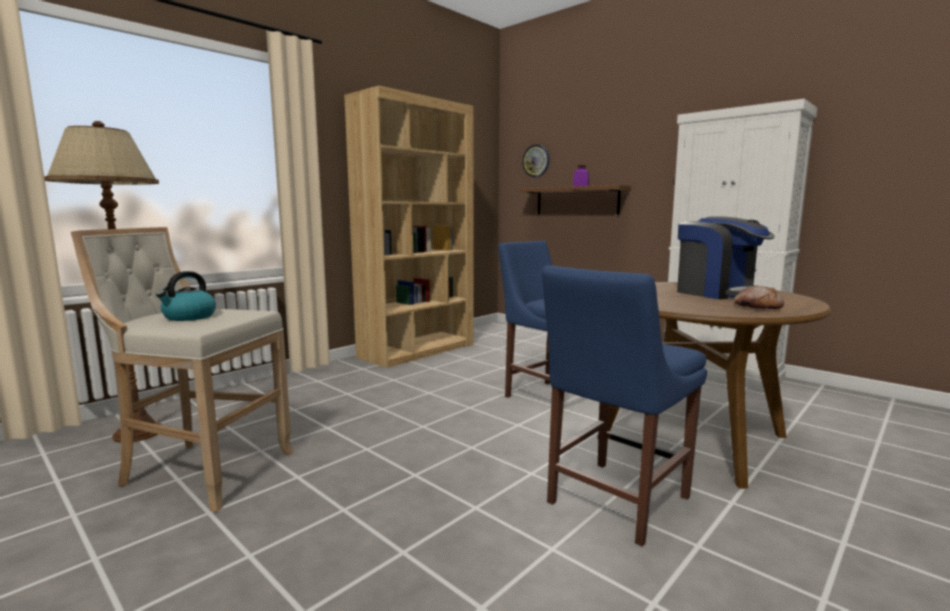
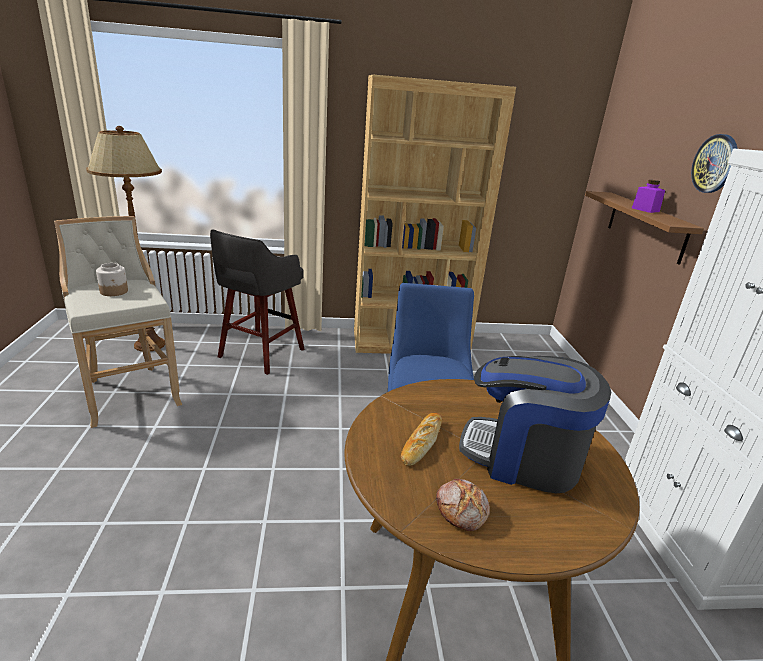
camera: 40 degrees right, 15 degrees up
(189, 317) = (114, 291): kettle -> jar
(298, 396) = (260, 354): none -> grey stool
(536, 161) = (625, 156): wall clock -> wall clock (715, 164)
(614, 502) = (263, 593): blue chair -> none
(673, 300) = (421, 442): none -> bread
(719, 293) = (522, 457): coffee machine -> coffee machine turned 105 degrees clockwise

